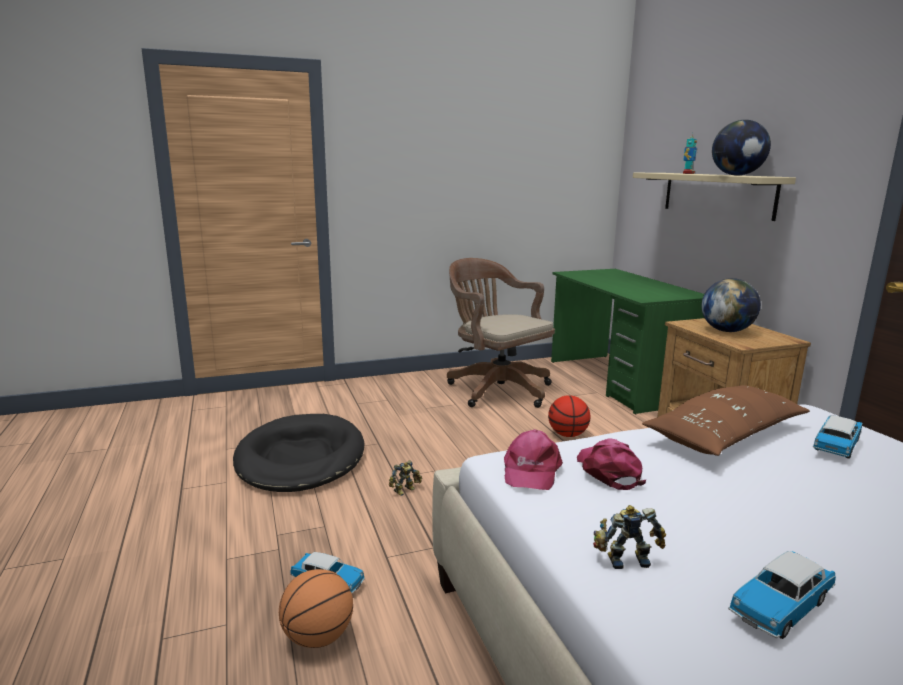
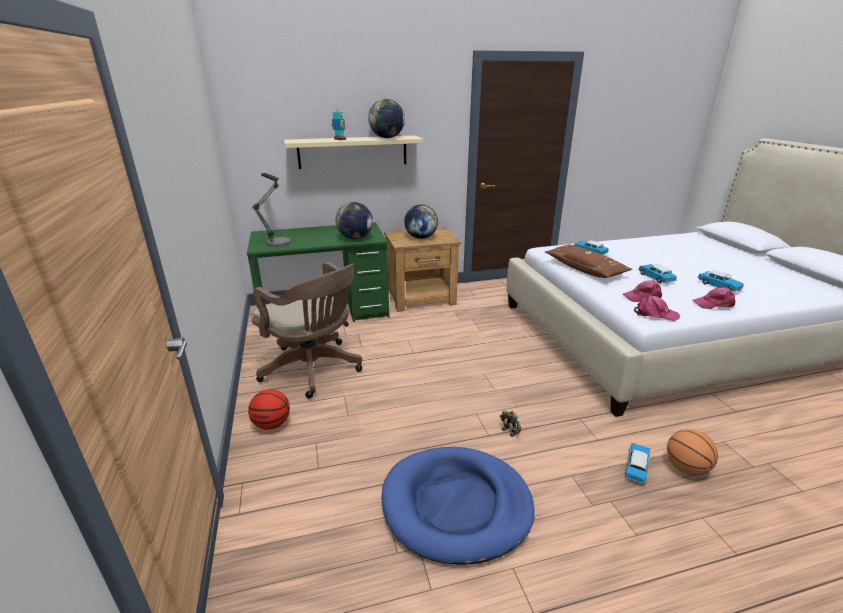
camera: 85 degrees left, 10 degrees up
(300, 458) = (456, 506): black dog bed -> blue dog bed
(496, 389) = (314, 369): brown office chair -> brown office chair turned 105 degrees counterclockwise
(568, 435) = (418, 347): basketball -> basketball (272, 424)
(594, 275) = (277, 241): none -> table lamp
(625, 558) = (714, 304): toy robot -> pink cap
(635, 293) = (355, 238): none -> globe
(751, 510) = (655, 278): none -> toy car

